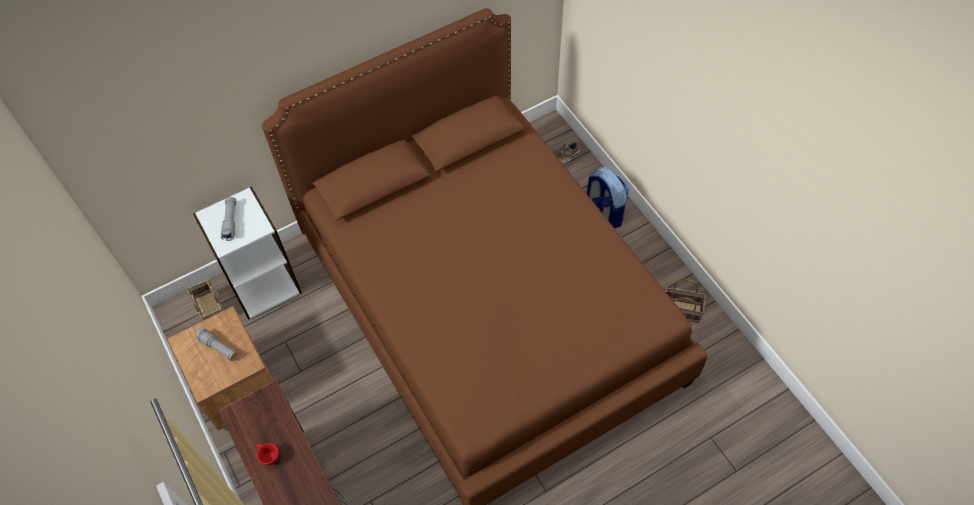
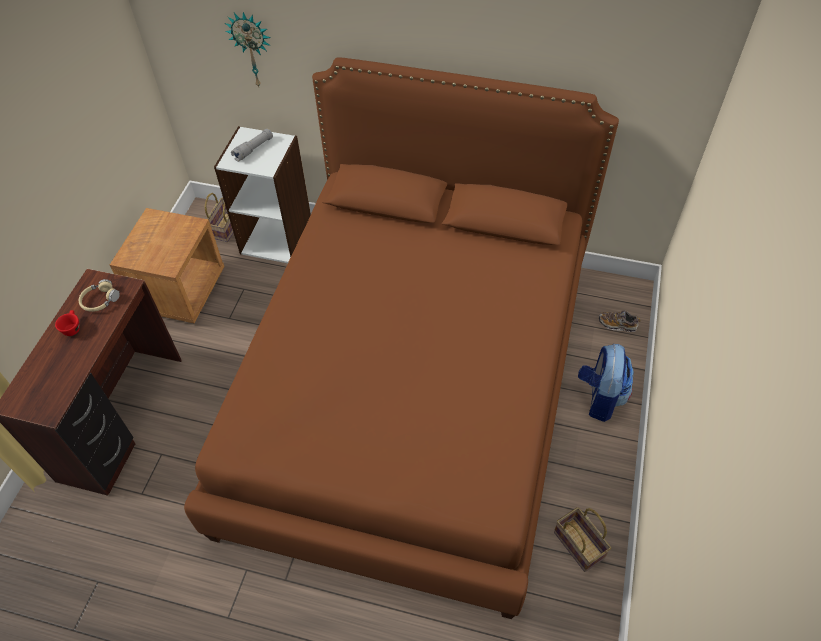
camera: 45 degrees right, 5 degrees down
(191, 140) = (252, 49): none -> wall clock
(218, 347) = (166, 239): grey flashlight -> none
(262, 421) = (100, 300): none -> beige headphones

